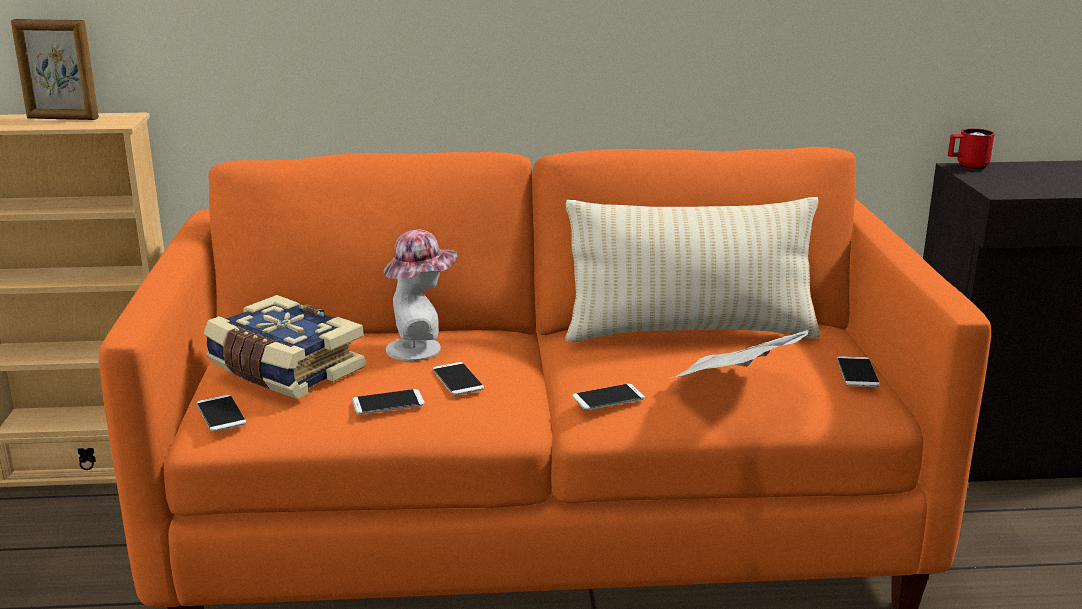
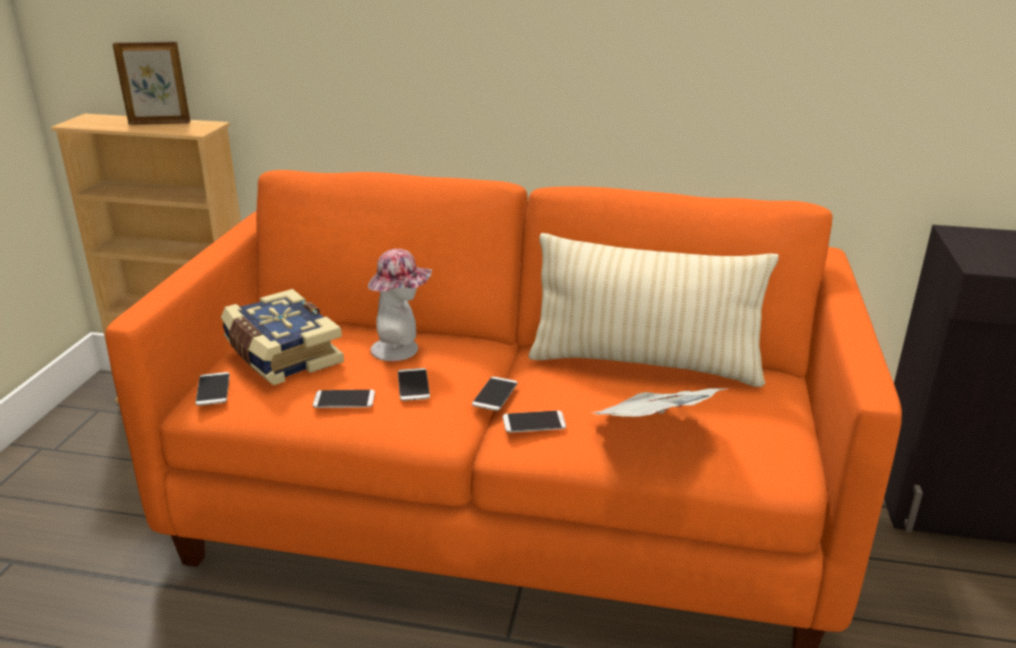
camera: 15 degrees right, 5 degrees up
(62, 118) = (159, 123): picture frame -> picture frame turned 150 degrees clockwise
(857, 372) = (781, 430): phone -> phone (495, 394)
(967, 167) = (962, 232): red mug -> none

